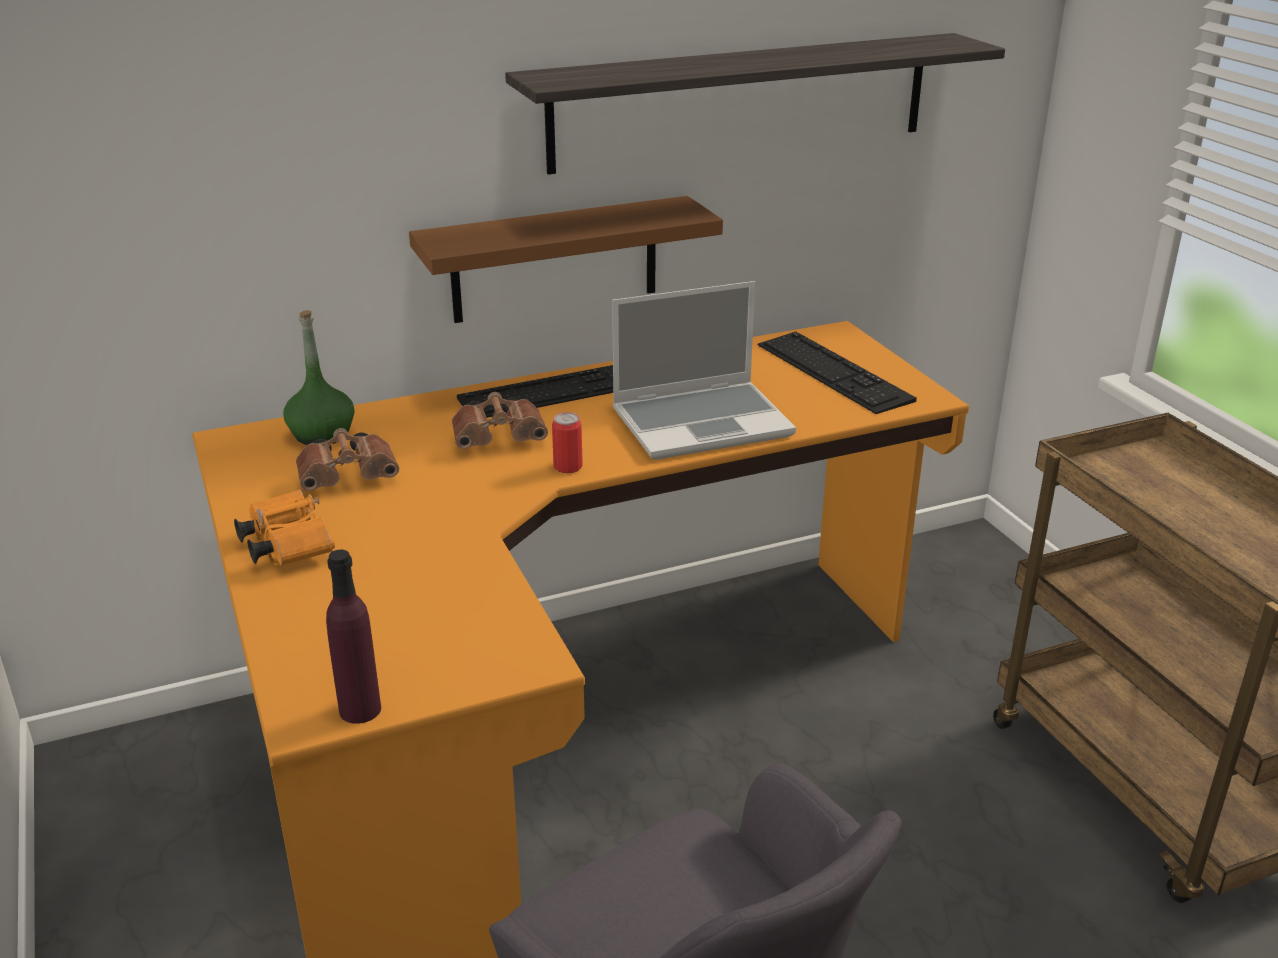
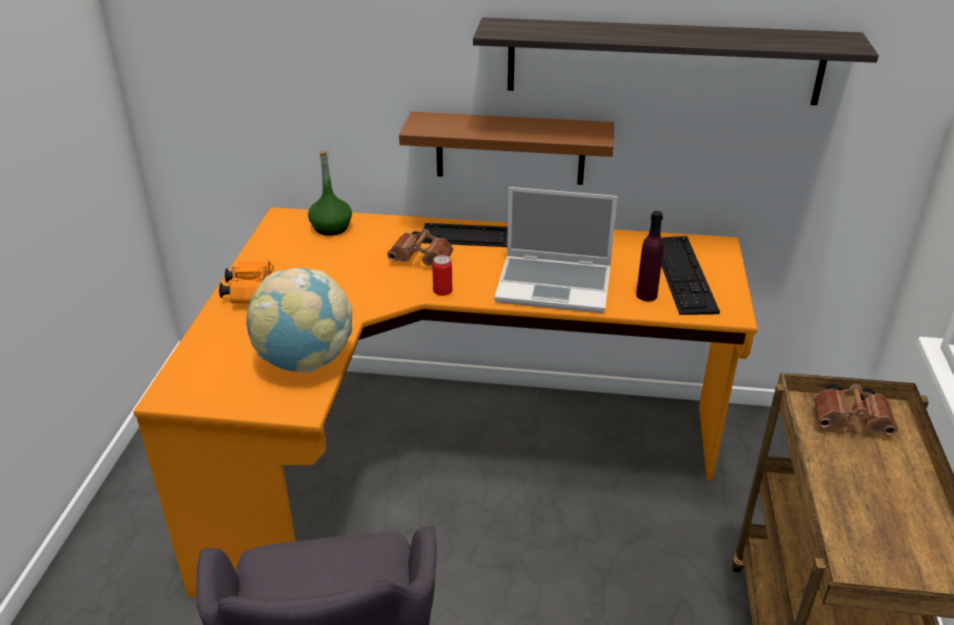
camera: 30 degrees right, 5 degrees up
(351, 477) = (320, 260): brown binoculars -> brown binoculars (853, 422)
(360, 710) = (194, 401): purple bottle -> purple bottle (646, 295)
(471, 604) = (305, 361): none -> globe

